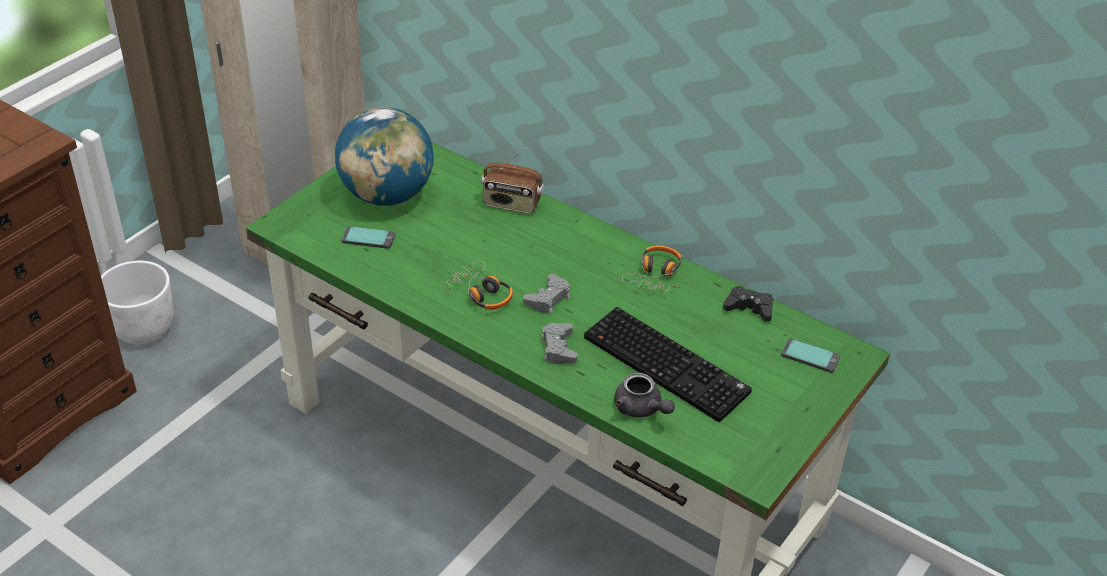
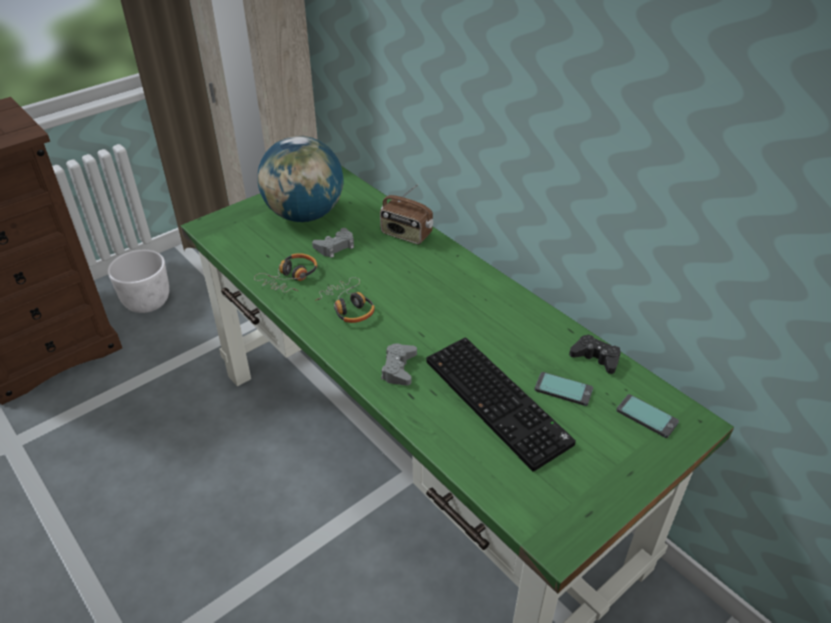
camera: 15 degrees right, 0 degrees up
(368, 238) = (273, 247): phone -> phone (563, 389)
(548, 299) = (406, 320): grey game controller -> grey game controller (335, 246)
(641, 409) = (457, 443): grey teapot -> none
(656, 275) = (514, 313): headphones -> headphones (290, 278)

